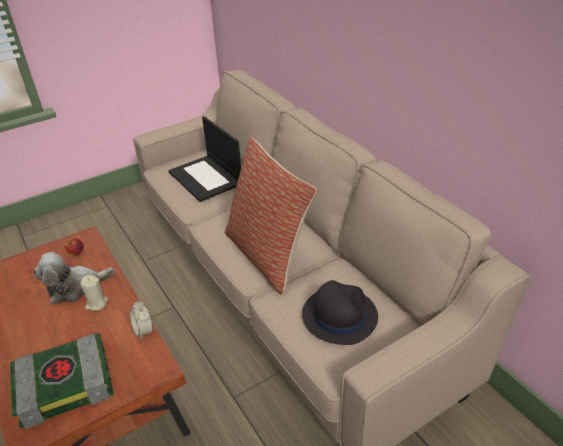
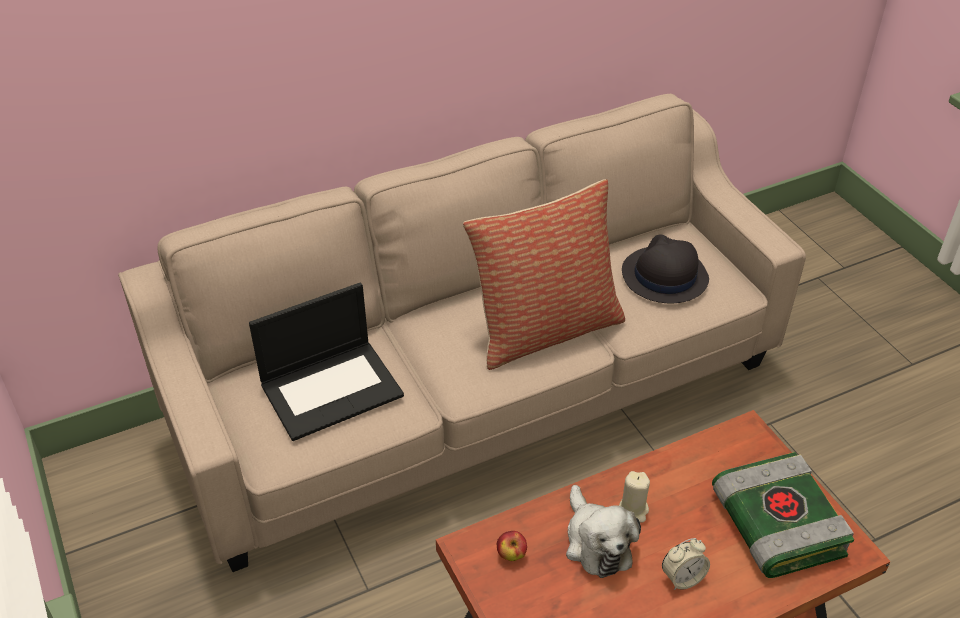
camera: 85 degrees left, 5 degrees up
(144, 330) = (686, 451): alarm clock -> alarm clock (682, 578)

